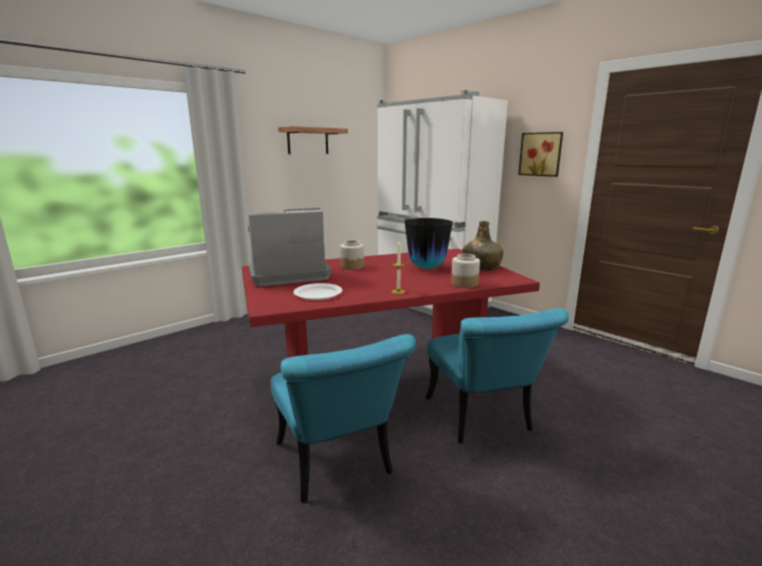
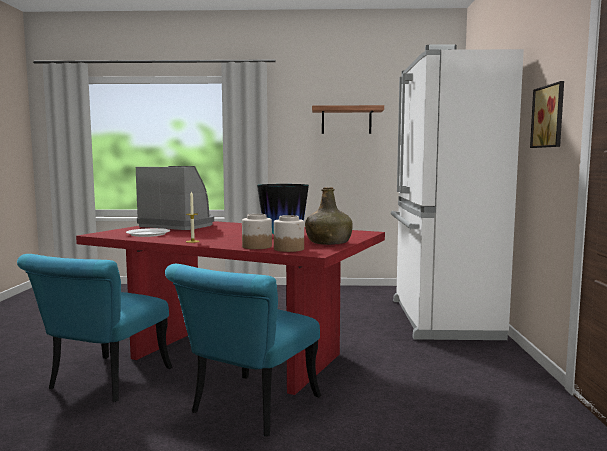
camera: 45 degrees right, 10 degrees down
(352, 266) = (236, 228): jar -> jar (289, 249)

